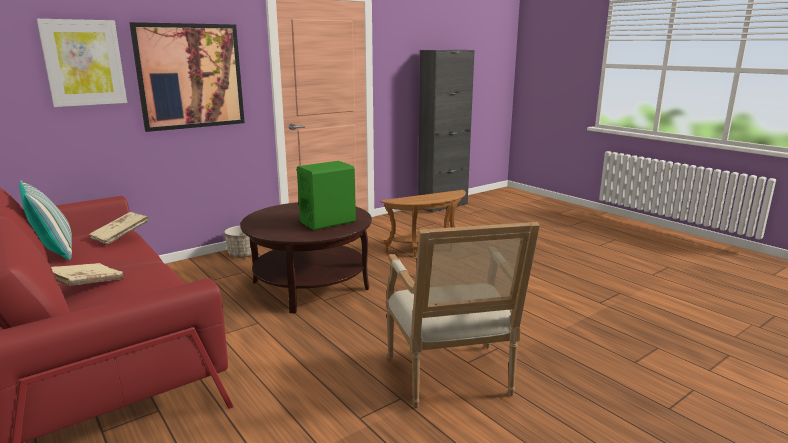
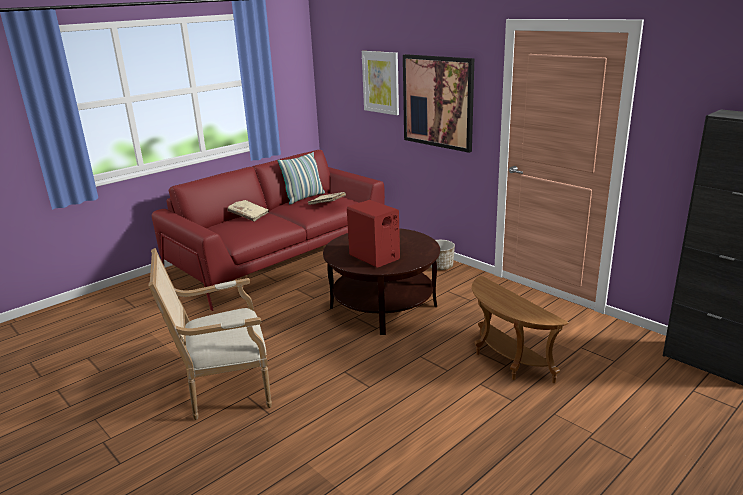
camera: 85 degrees right, 5 degrees up
(328, 222) = (374, 257): green speaker -> red speaker

